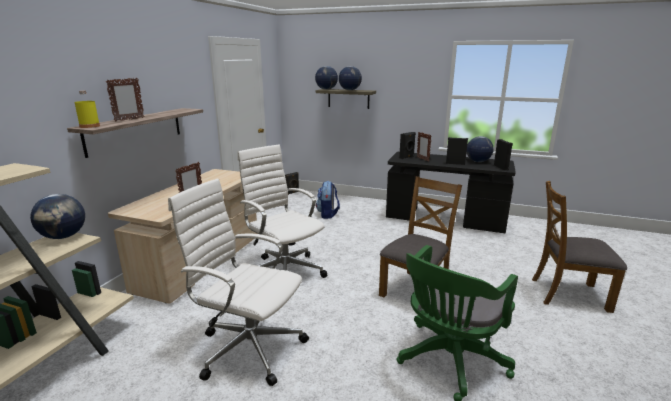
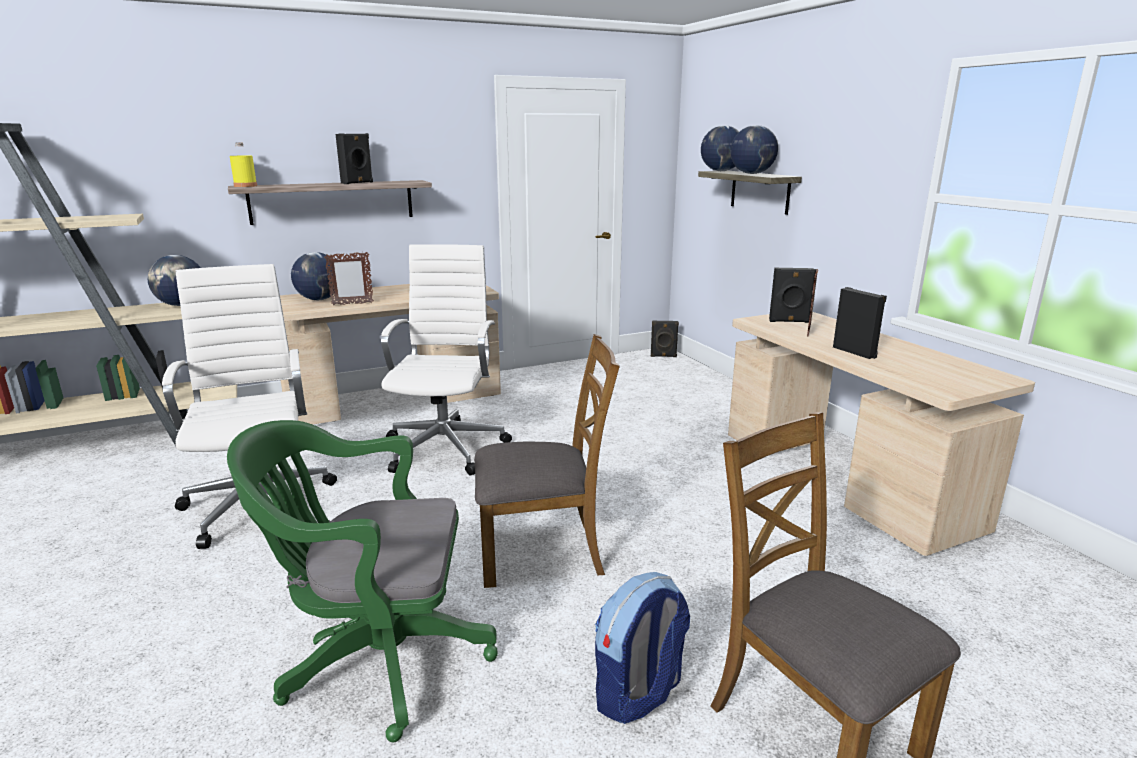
camera: 45 degrees right, 0 degrees up
(129, 119) = (305, 184): picture frame -> none
(328, 214) = (649, 400): backpack -> backpack (638, 694)
(444, 220) = (842, 481): black desk -> beige desk
(478, 161) = (924, 362): globe -> globe (320, 299)
(501, 167) = (945, 385): black speaker -> black speaker (358, 183)

